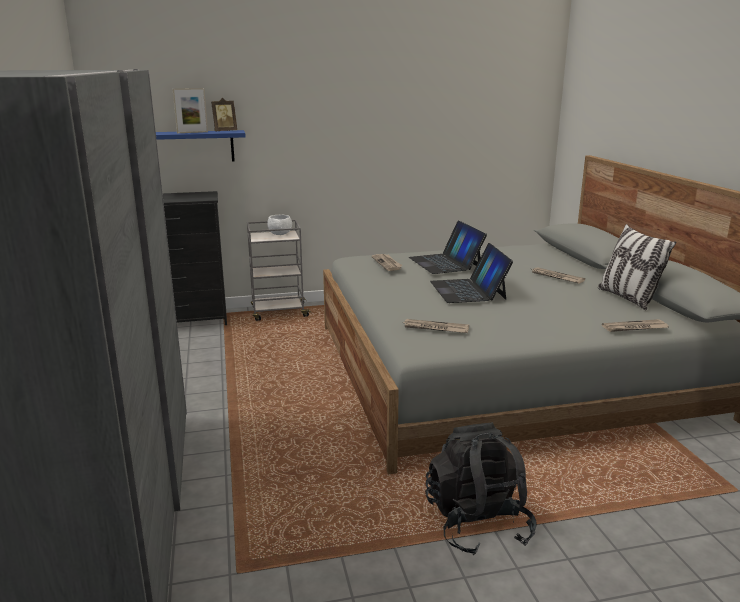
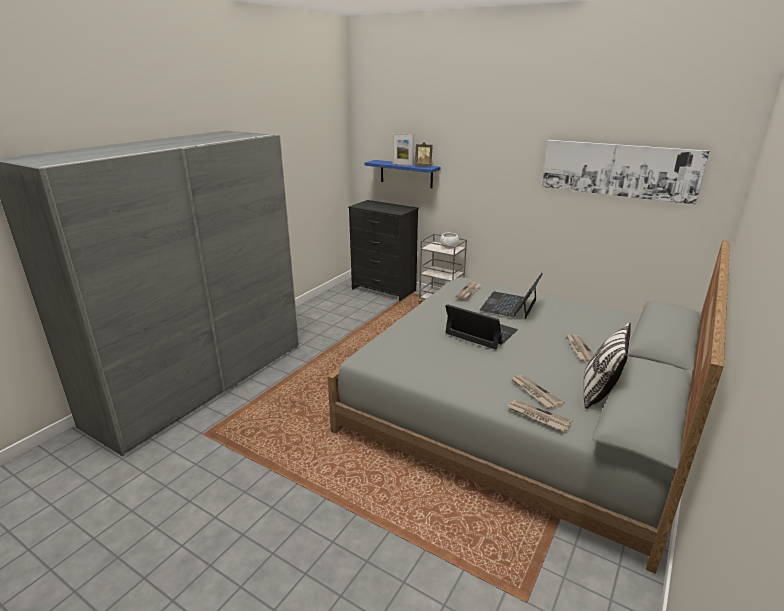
camera: 45 degrees right, 5 degrees up
(435, 328) = (399, 349): newspaper -> newspaper (535, 392)
(455, 109) = (618, 170): none -> picture
(468, 290) = (481, 332): laptop -> laptop turned 90 degrees clockwise
(477, 524) = (324, 488): black backpack -> none

